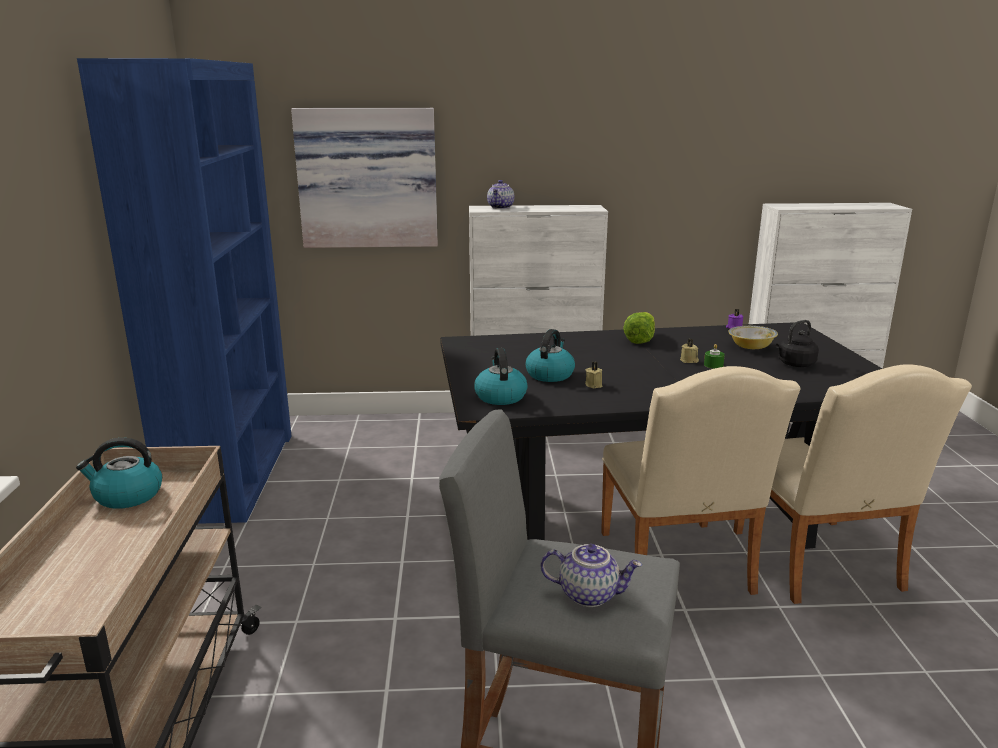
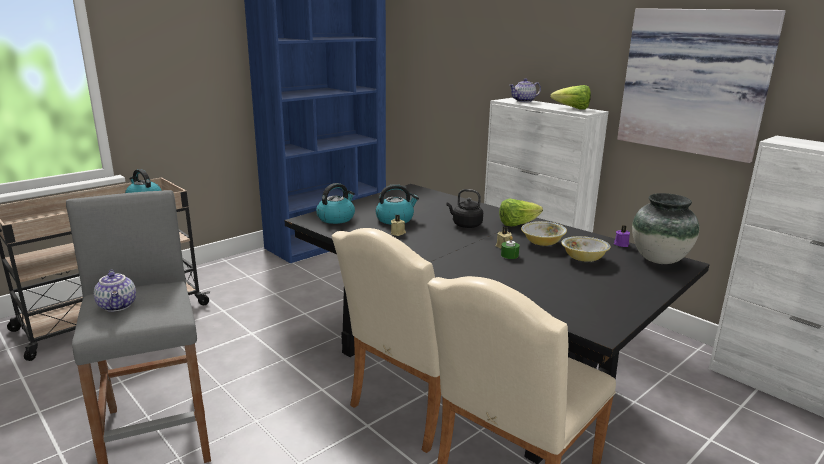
camera: 50 degrees right, 0 degrees up
(368, 178) = (457, 68): picture -> picture (695, 82)
(571, 207) = (572, 109): none -> lettuce
(698, 347) = (542, 243): none -> bowl
(780, 330) = (660, 260): none -> vase
(794, 364) = (575, 281): black kettle -> black kettle (465, 225)

